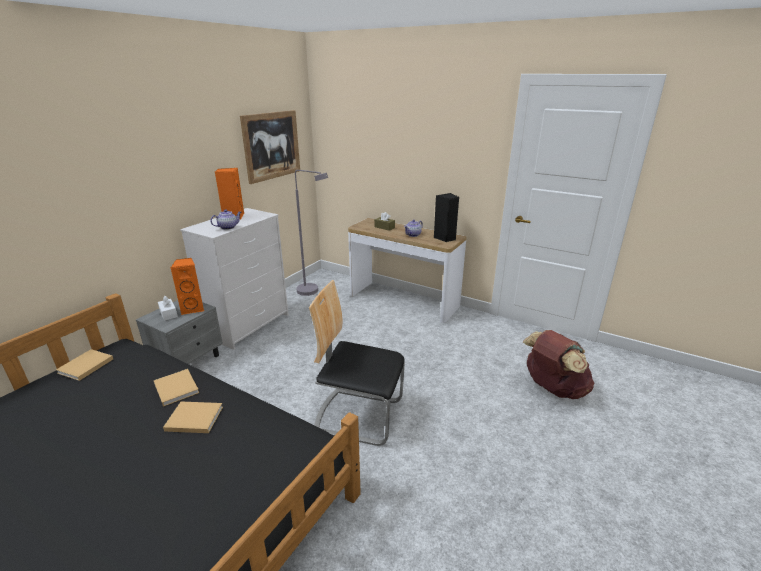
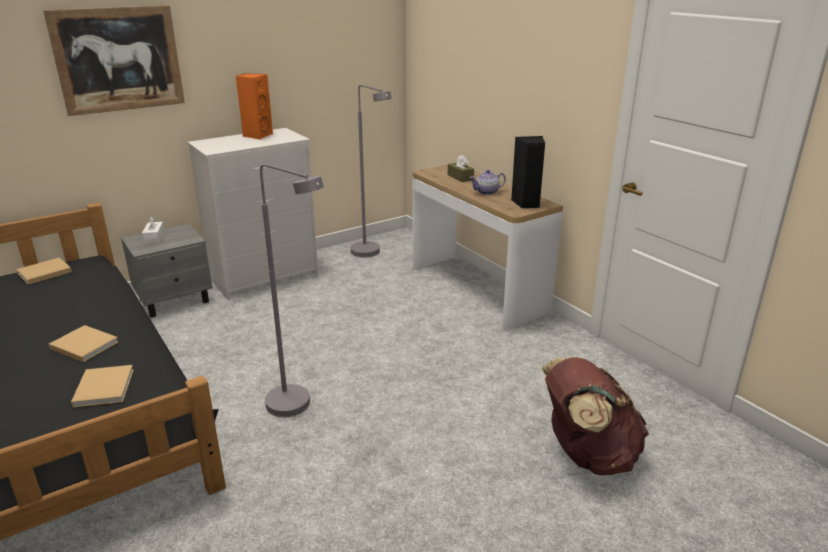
camera: 25 degrees right, 0 degrees up
(176, 387) = (97, 312): beige book -> beige book (104, 386)
(193, 308) = (182, 238): orange speaker -> none
(228, 227) = (235, 146): teapot -> none
(271, 145) = (334, 50): picture -> picture (118, 59)
(359, 415) = (298, 407): chair -> grey floor lamp

